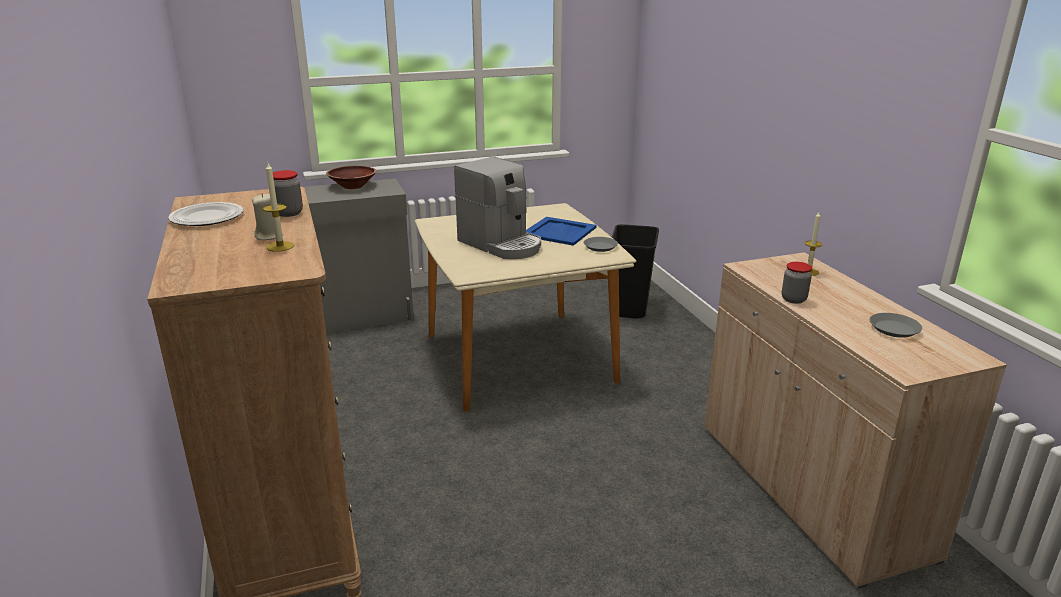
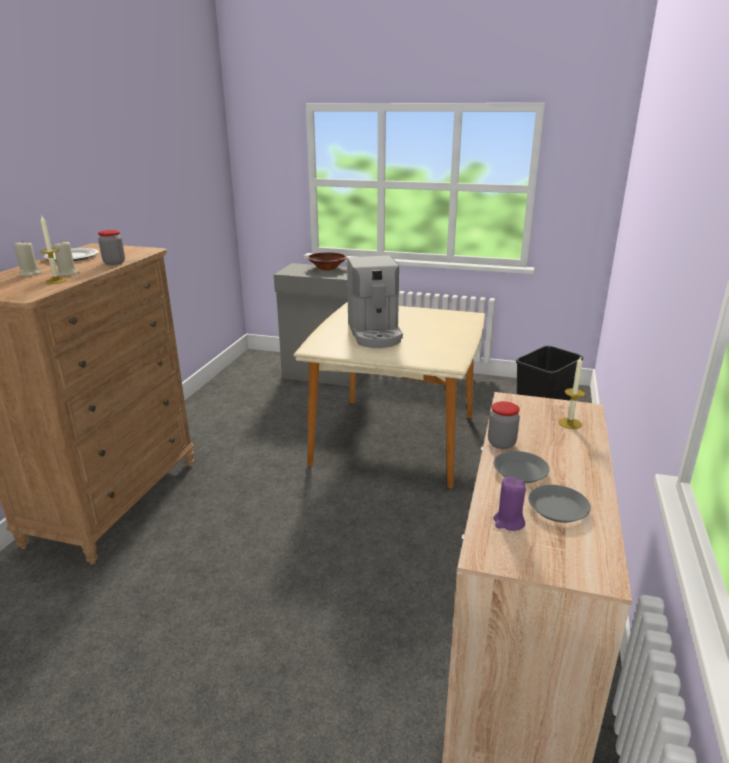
camera: 35 degrees right, 0 degrees up
(215, 246) = (30, 274): none -> beige candle
(559, 232) = (437, 334): blue tray -> none
(600, 247) = (451, 354): grey plate -> grey plate (520, 471)
(884, 348) = (508, 522): none -> purple candle

